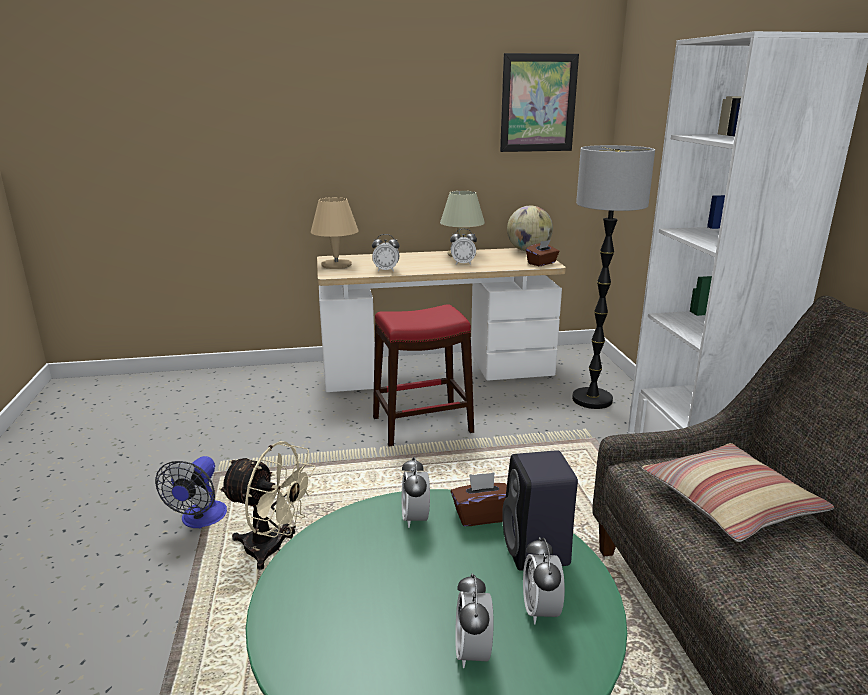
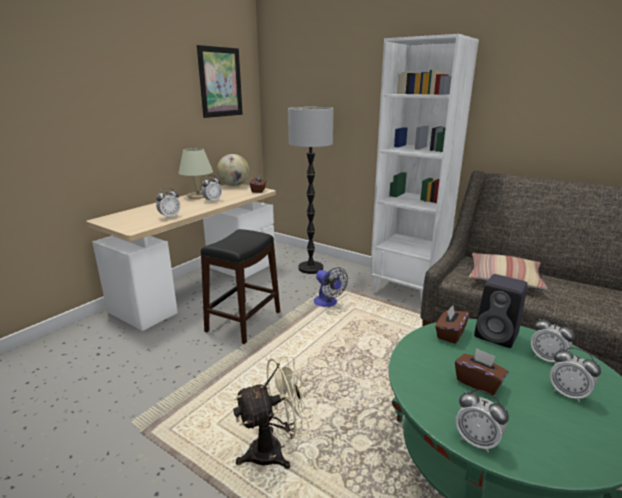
camera: 45 degrees left, 0 degrees up
(200, 520) = (187, 471): fan -> fan (328, 303)
(336, 265) = (120, 223): beige table lamp -> none
(399, 571) = (478, 382): none -> brown tissue box
(415, 518) = (431, 353): alarm clock -> alarm clock (477, 441)
(423, 425) = (244, 321): red stool -> black stool

